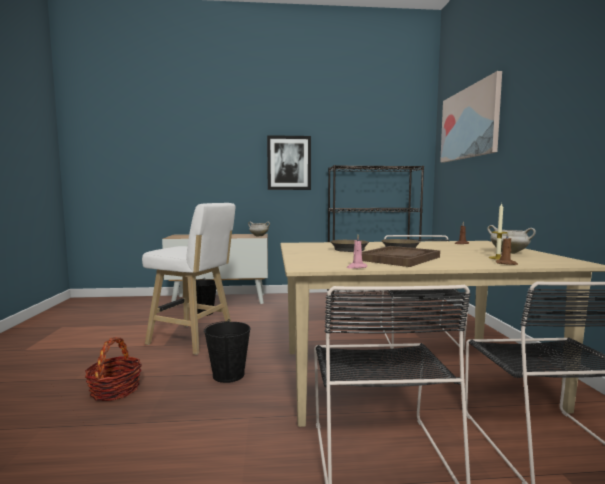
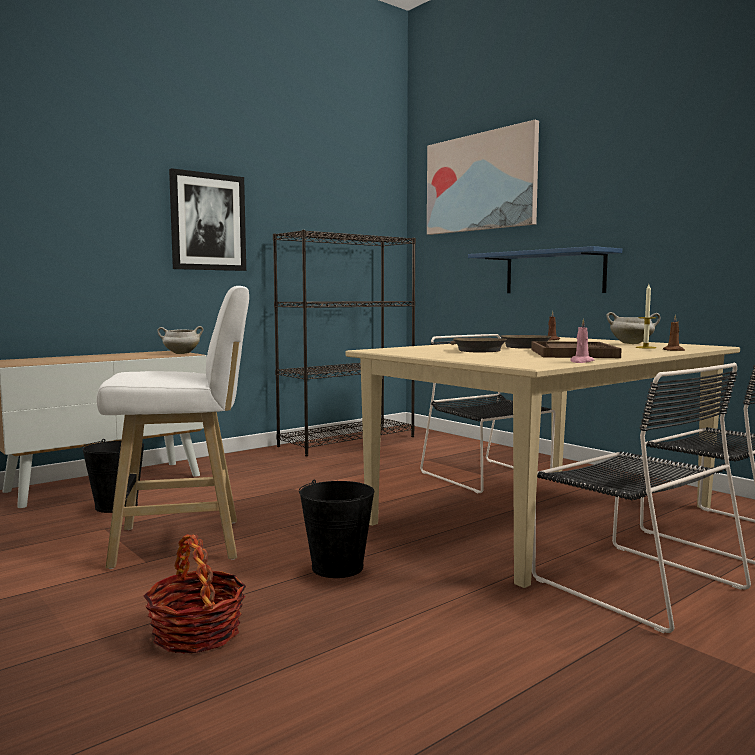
camera: 35 degrees left, 0 degrees up
(506, 189) = (554, 272): none -> blue shelf

